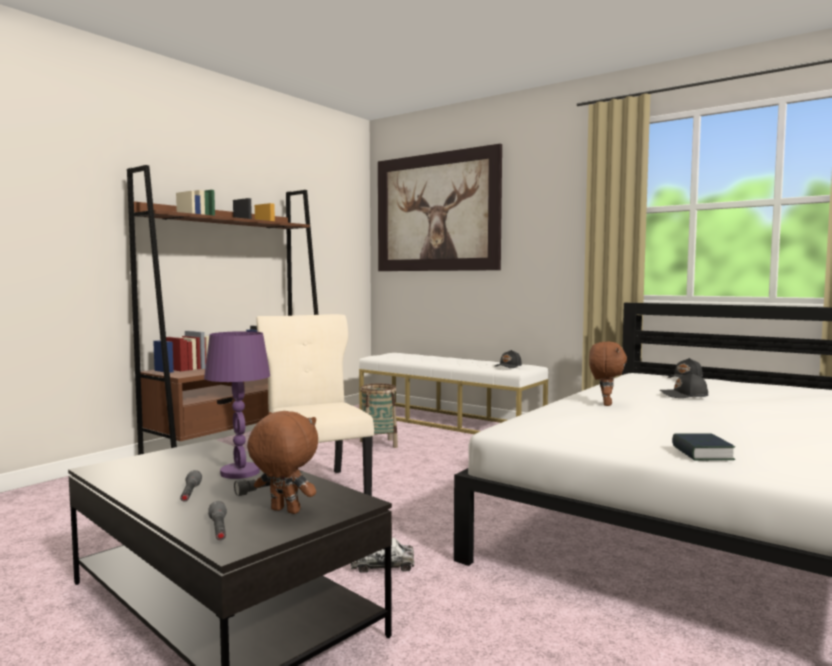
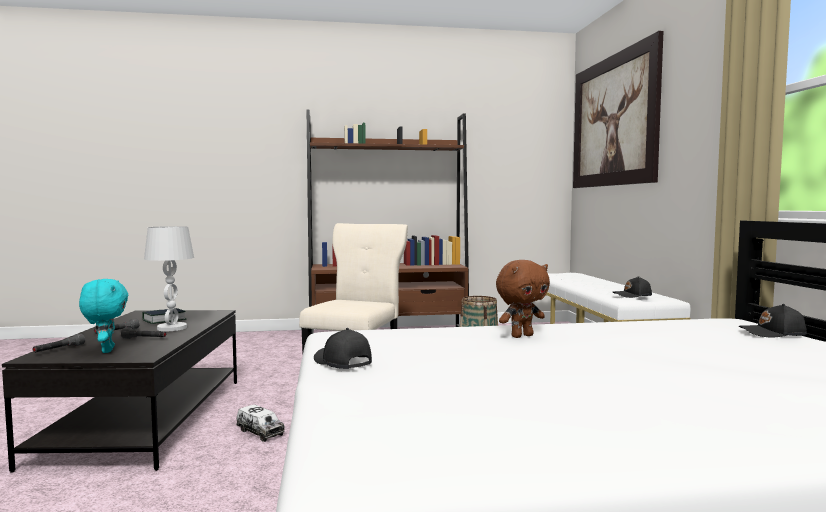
camera: 45 degrees right, 0 degrees up
(240, 472) = (172, 328): purple table lamp -> white table lamp
(284, 511) = (106, 350): brown plush toy -> turquoise plush toy
(684, 395) = (658, 347): black cap -> black cap (341, 362)
(702, 453) = (367, 387): book -> book (164, 320)

